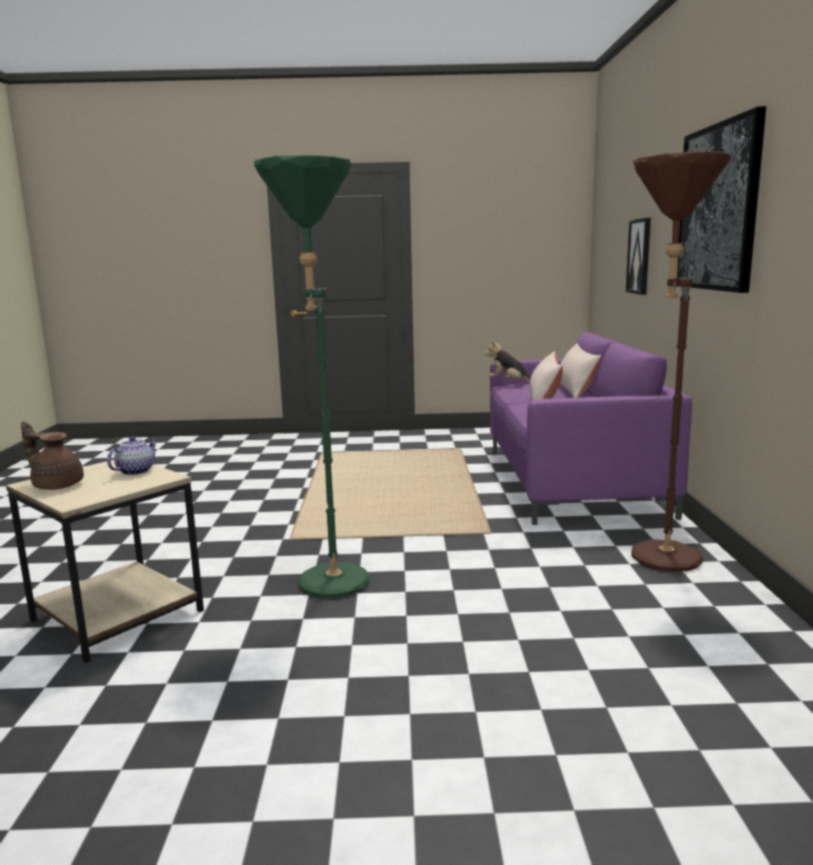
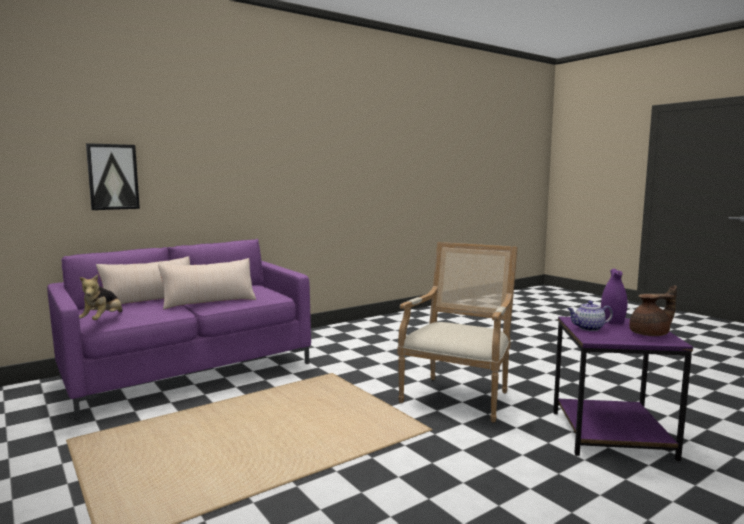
camera: 125 degrees left, 5 degrees down
(57, 485) = (651, 334): brown teapot -> brown teapot turned 90 degrees counterclockwise
(113, 488) = (612, 322): none -> purple vase
(118, 614) = (610, 435): beige side table -> purple side table
(328, 576) = (458, 396): green floor lamp -> armchair
(657, 552) = (314, 339): brown floor lamp -> none
(717, 208) = (251, 149): picture -> none

